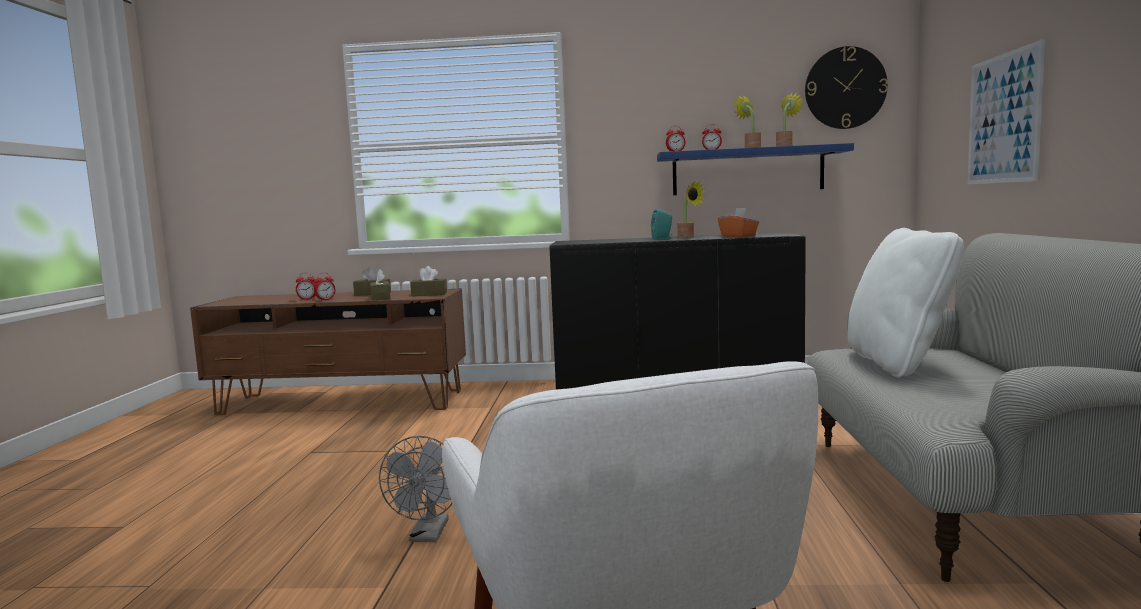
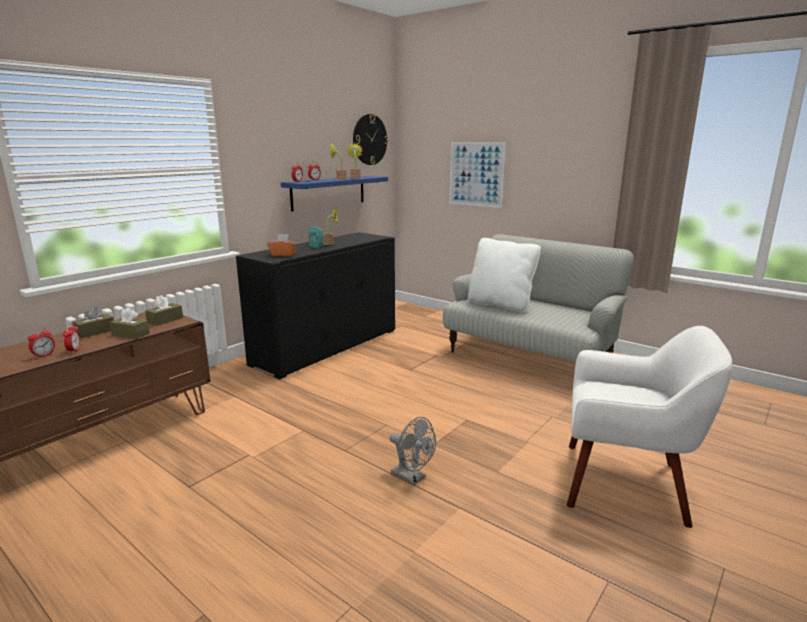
camera: 55 degrees left, 10 degrees up
(738, 236) = (359, 240): orange tissue box -> orange tissue box (283, 254)

